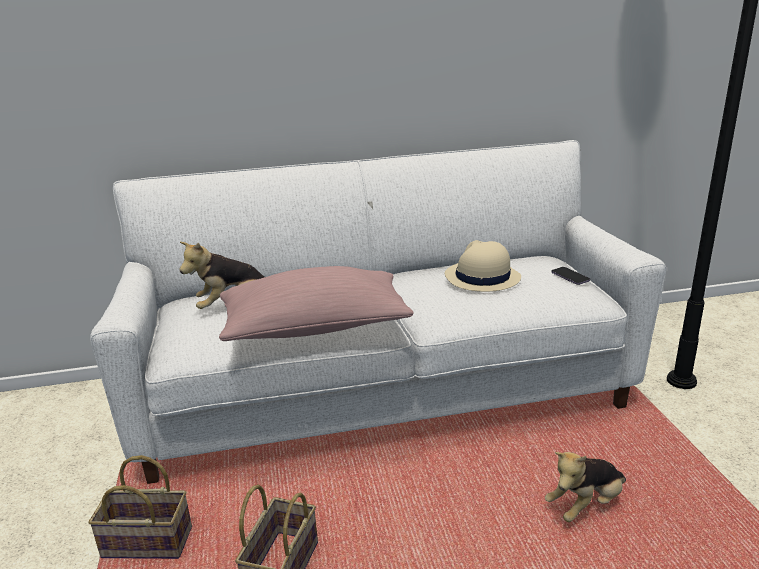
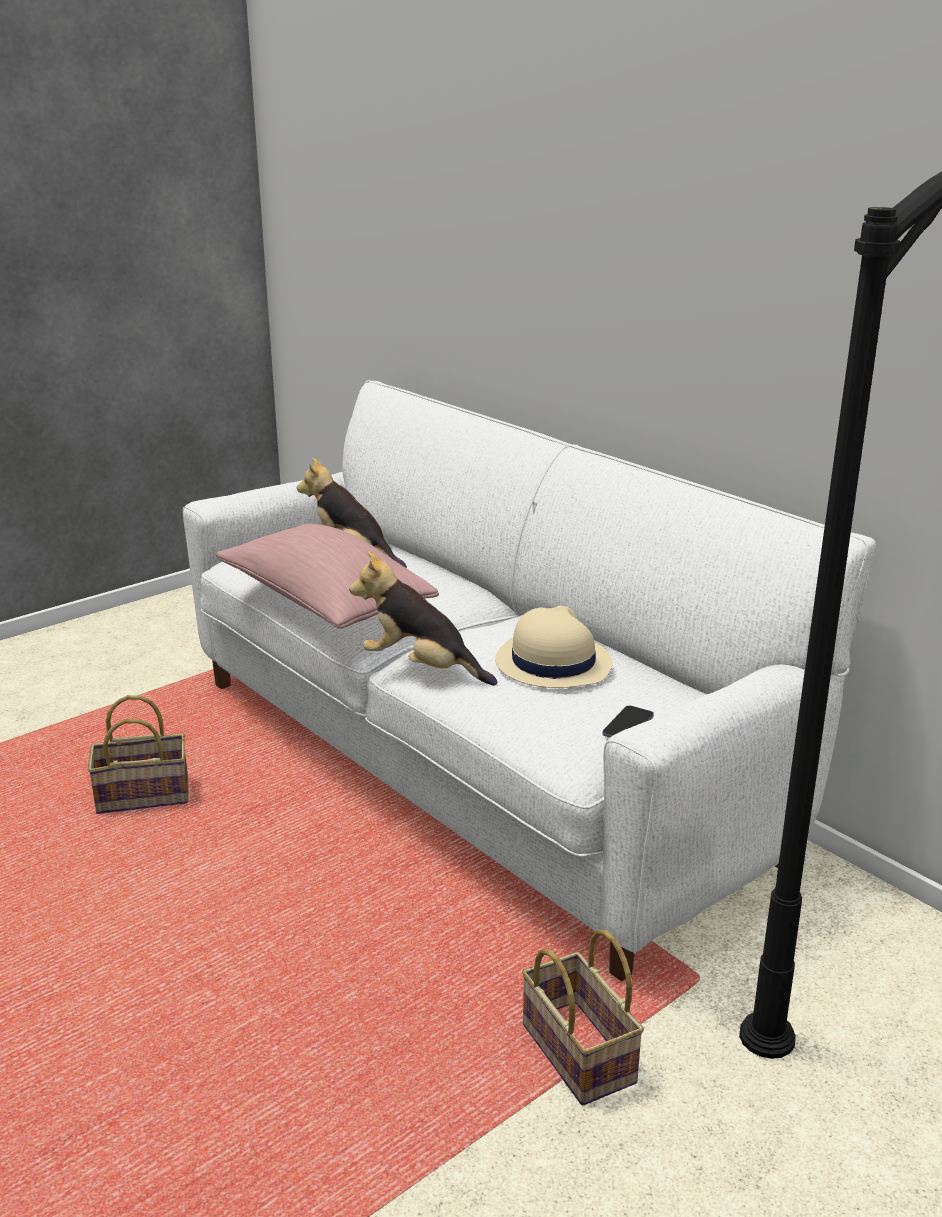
camera: 60 degrees right, 0 degrees up
(144, 544) = (141, 716): basket -> basket (574, 1052)
(585, 505) = (355, 979): plush toy -> plush toy (421, 668)

